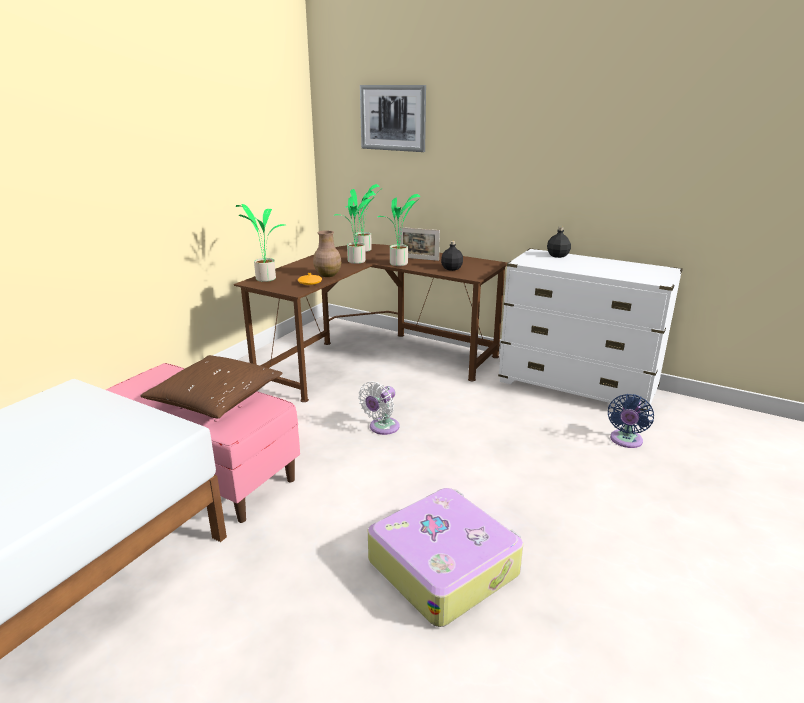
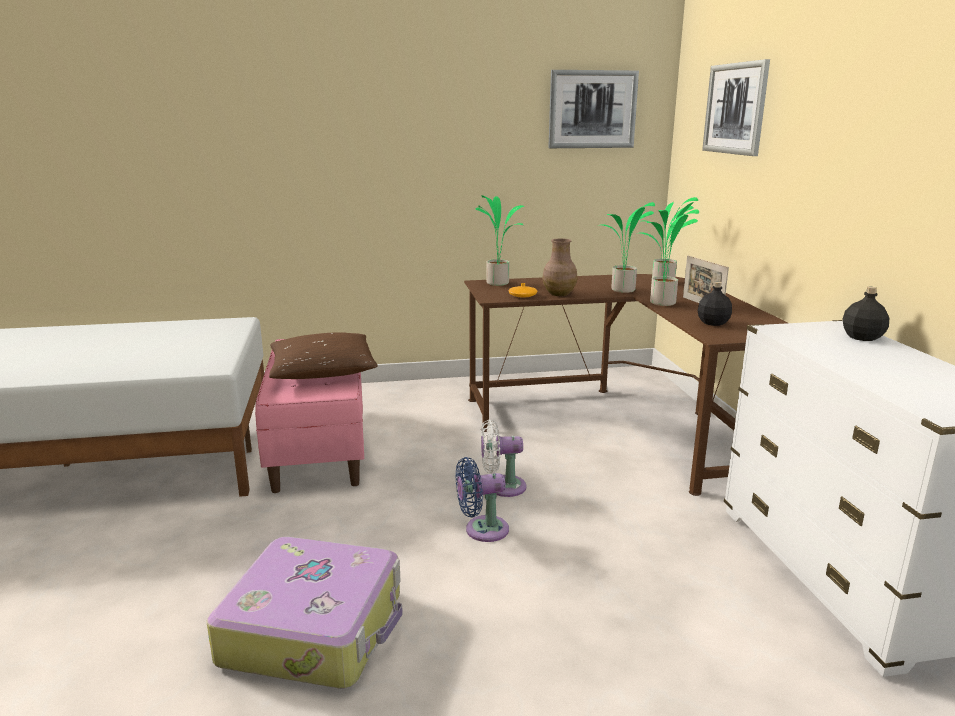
camera: 50 degrees right, 5 degrees down
(267, 119) = (592, 109): none -> picture
(625, 441) = (775, 680): blue fan -> blue fan (482, 530)

